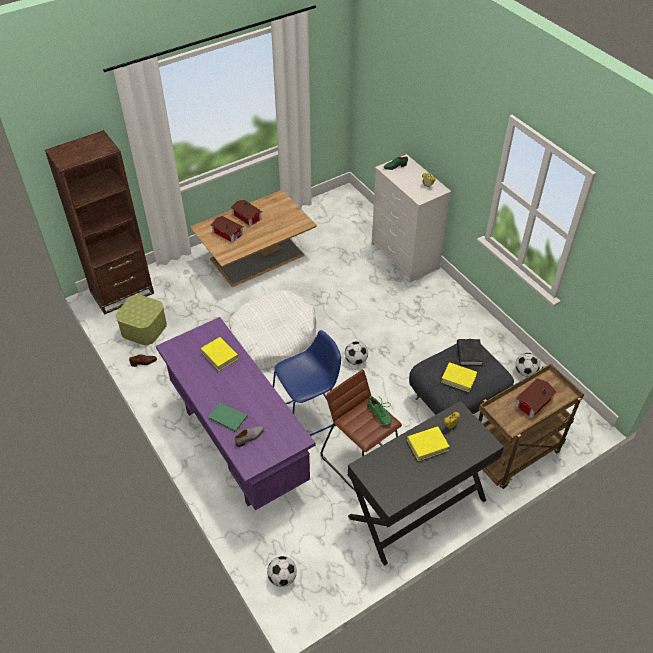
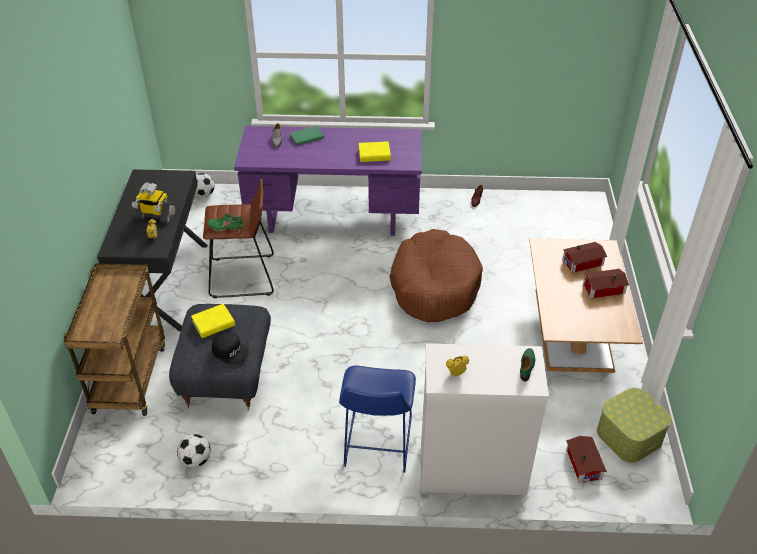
camera: 125 degrees right, 5 degrees down
(122, 292) = (585, 215): brown bookcase -> none
(144, 328) = (521, 213): storage box -> storage box (629, 435)
(272, 338) = (434, 286): white dog bed -> brown dog bed
(307, 416) = (320, 267): blue stool -> blue stool (377, 446)
(356, 360) = (350, 330): football -> none
(427, 445) = (155, 216): yellow book -> toy robot
(469, 354) = (230, 350): black book -> black cap
(532, 402) = (108, 308): toy house -> toy house (584, 463)

